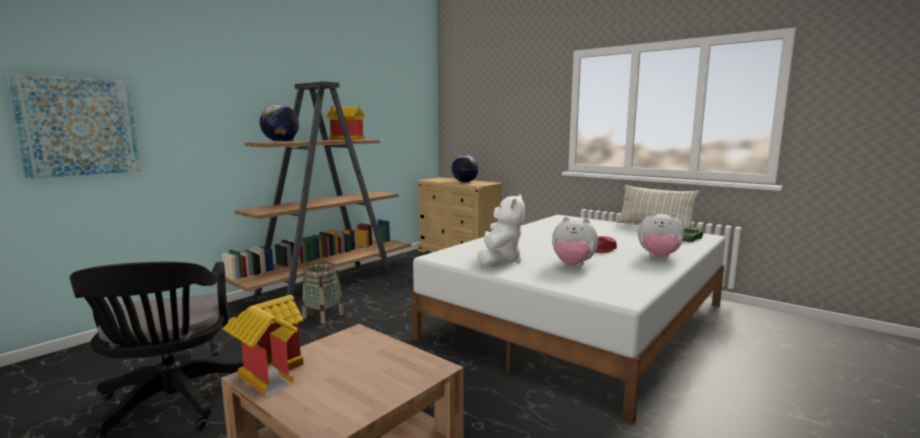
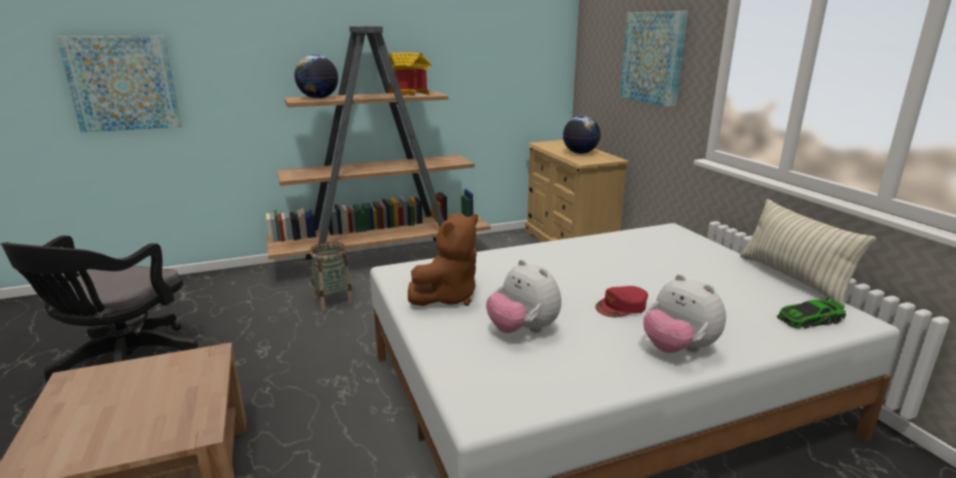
camera: 30 degrees right, 10 degrees up
(269, 373) = (83, 382): toy house -> none
(499, 261) = (448, 297): white plush toy -> brown plush toy
(514, 111) = (653, 57): none -> picture

